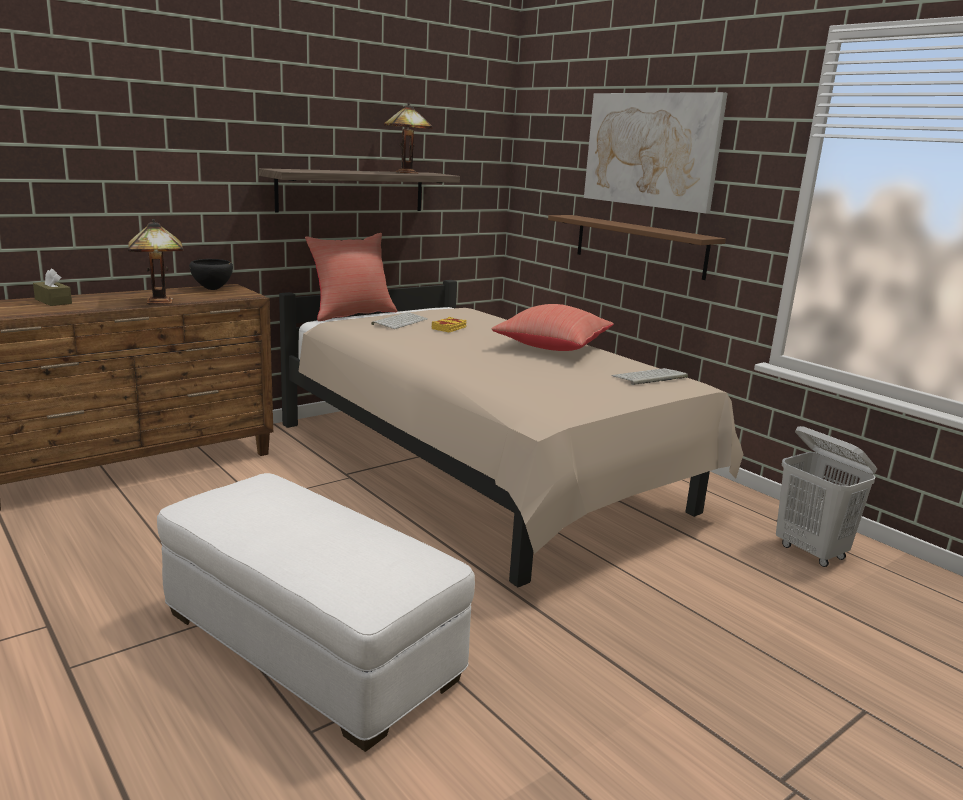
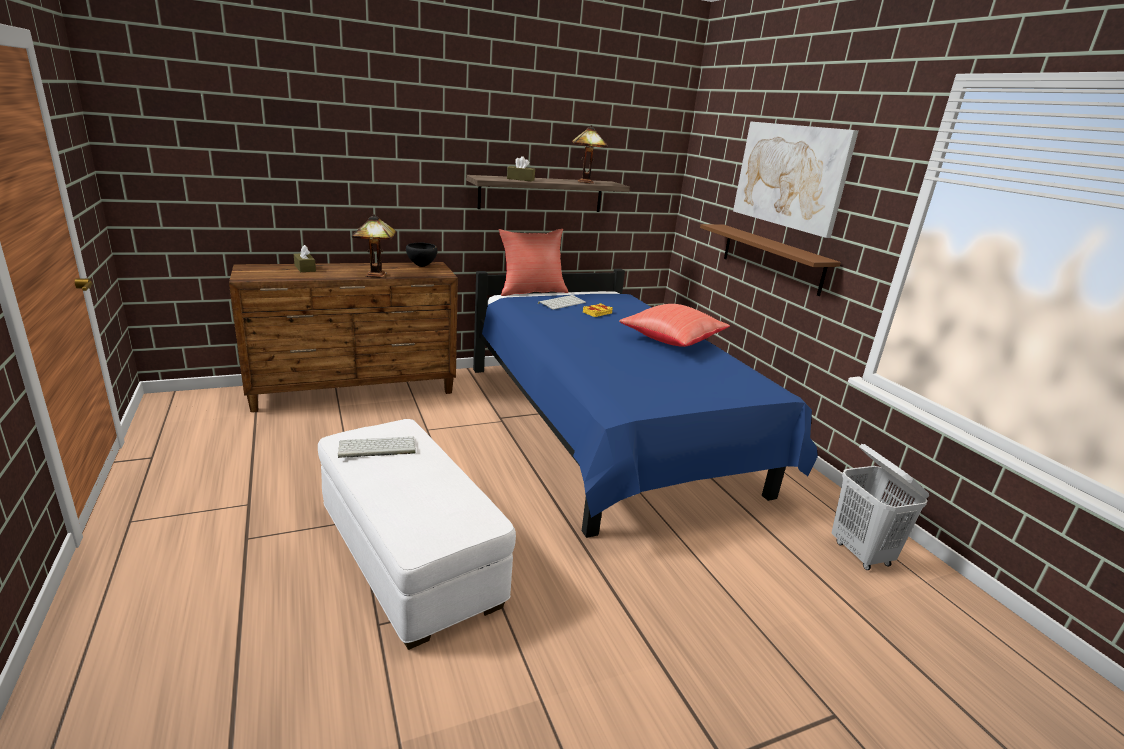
camera: 15 degrees right, 5 degrees up
(330, 171) = (520, 179): none -> brown tissue box
(483, 470) = (607, 430): beige bed -> blue bed
(649, 377) = (738, 380): keyboard -> keyboard (376, 448)

